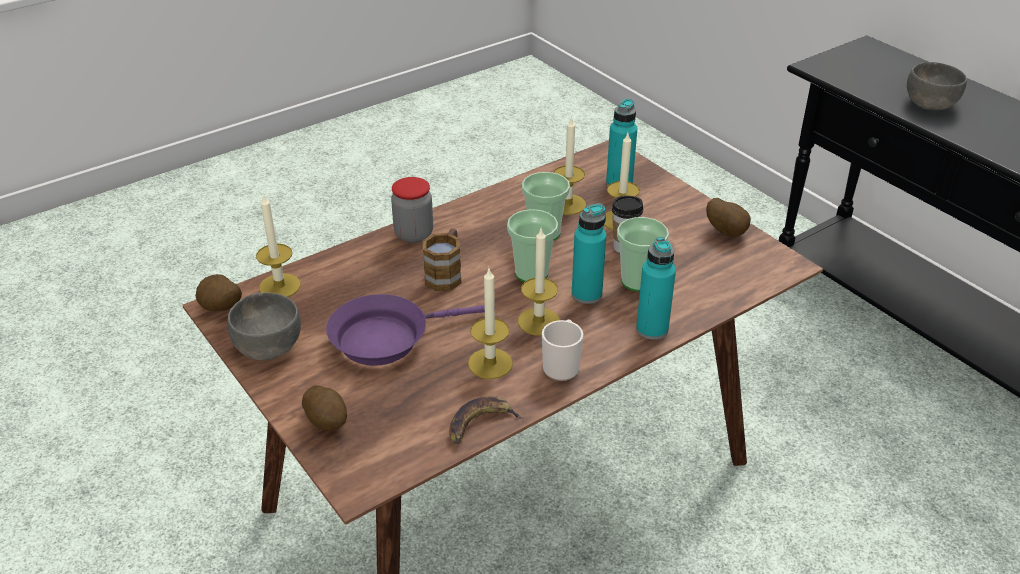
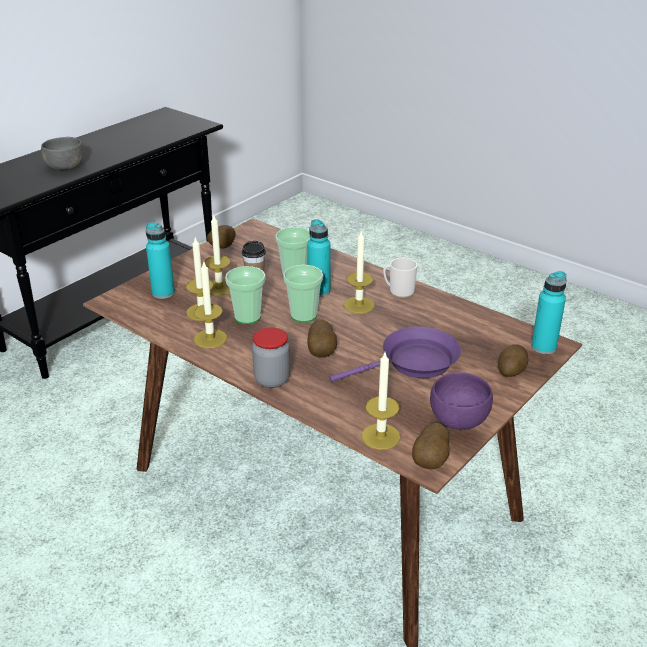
camera: 105 degrees left, 5 degrees down
(268, 346) = (458, 419): grey bowl -> purple bowl
(387, 338) = (413, 363): purple frying pan -> purple frying pan turned 75 degrees counterclockwise
(446, 274) = (322, 352): mug -> potato
(480, 424) = (470, 311): banana -> none
(490, 363) = (413, 317): candle -> candle (210, 338)
(652, 329) = (344, 265): turquoise bottle -> turquoise bottle (543, 347)

